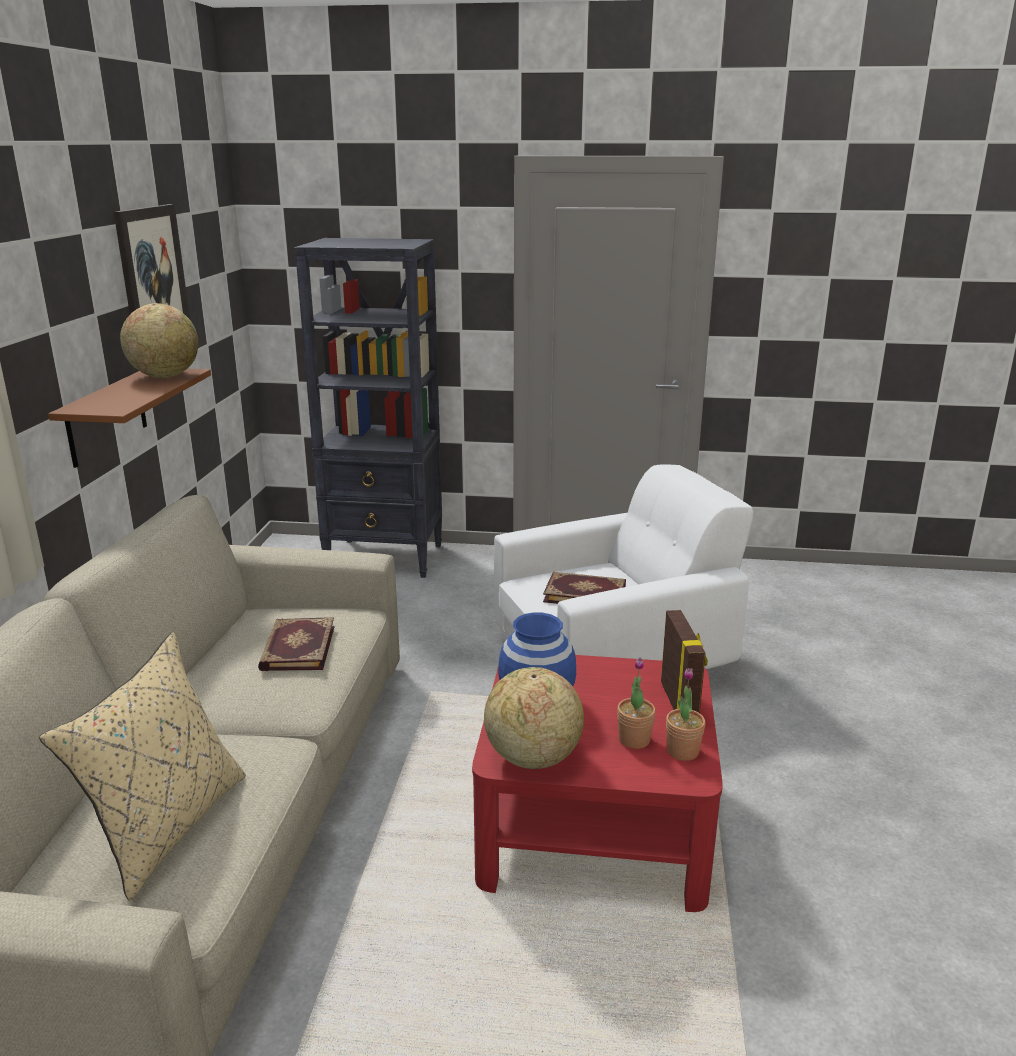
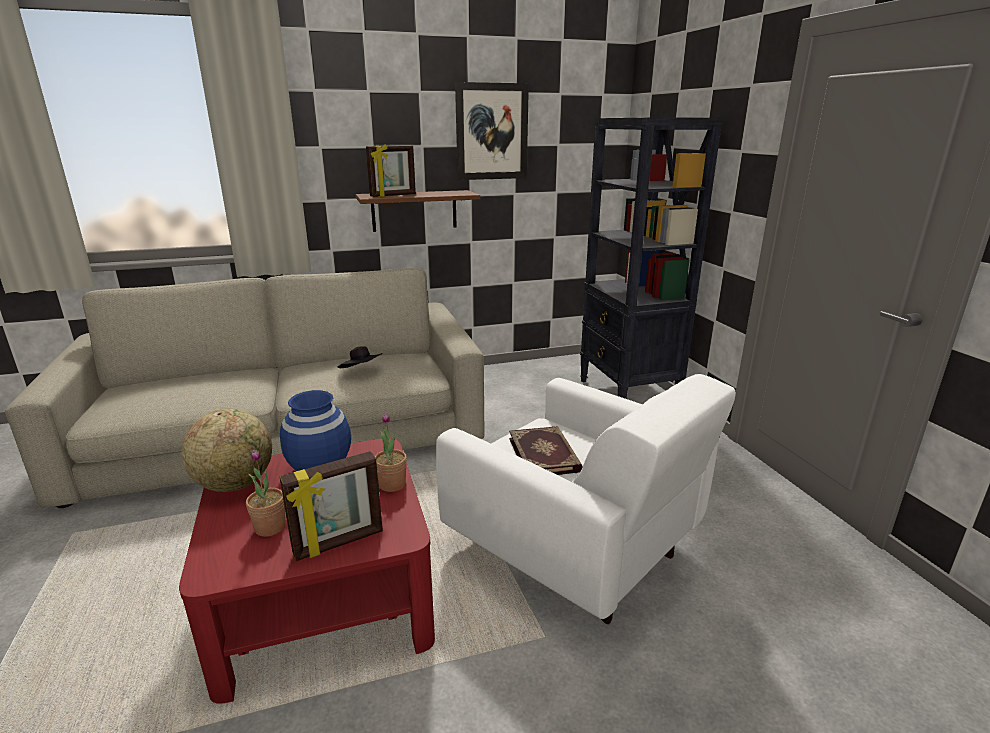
camera: 65 degrees right, 0 degrees up
(128, 399) = (393, 196): none -> picture frame
(165, 376) = (450, 193): globe -> none
(166, 827) = (162, 393): beige pillow -> none
(296, 648) = (362, 372): book -> black hat
(682, 751) = (254, 559): potted plant -> potted plant (392, 484)

